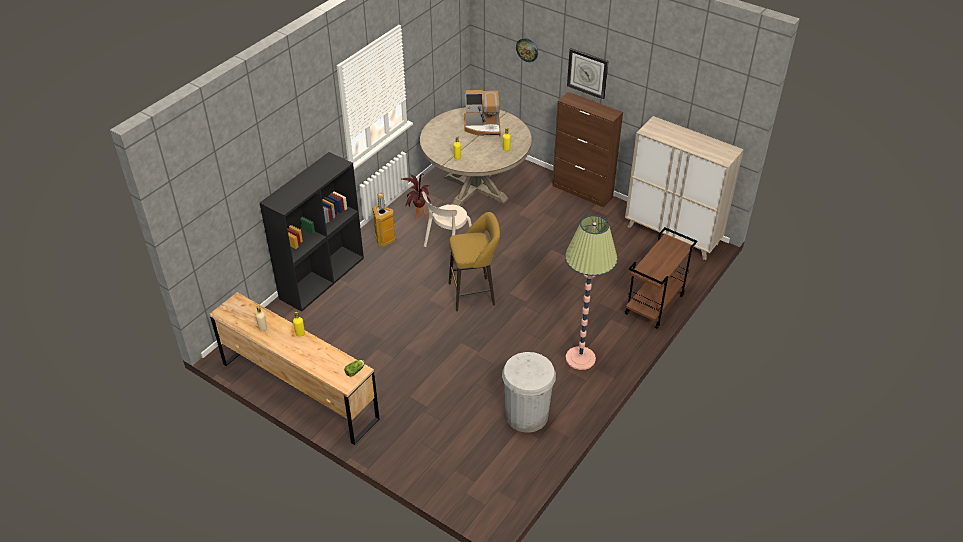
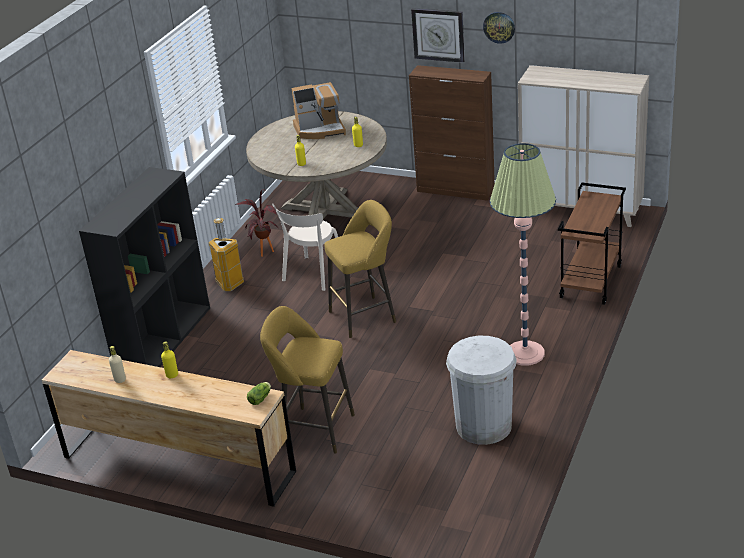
camera: 10 degrees left, 10 degrees down
(403, 386) = (313, 429): none -> yellow stool
(527, 49) = (356, 26): wall clock -> wall clock (499, 27)

